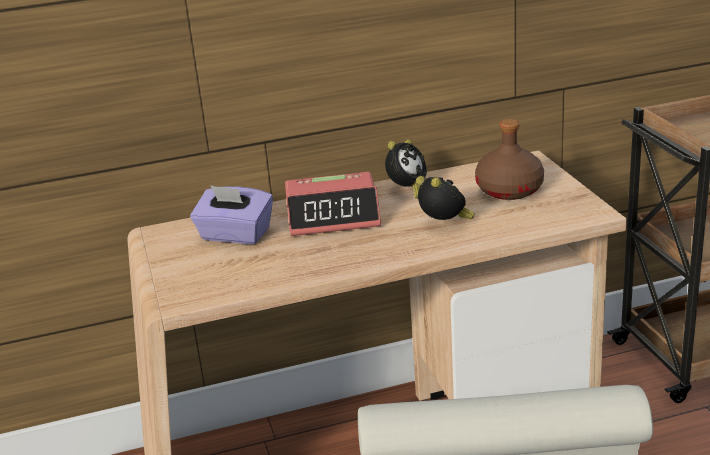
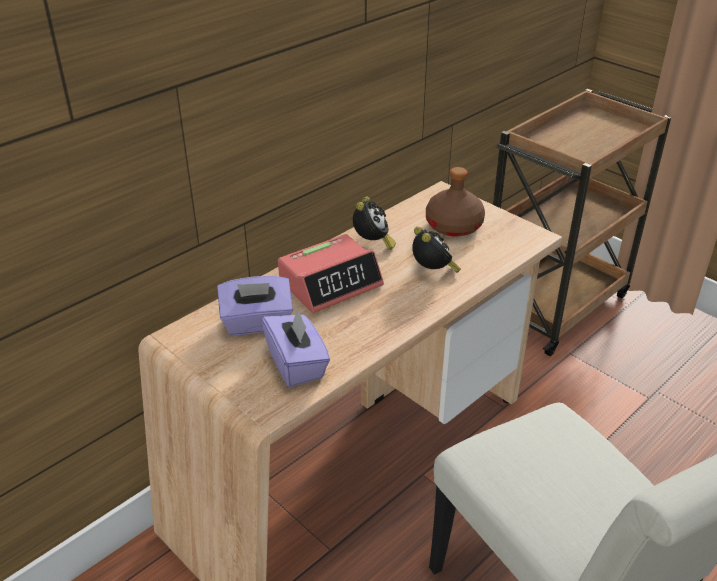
camera: 30 degrees left, 10 degrees up
(237, 272) = (296, 364): none -> purple tissue box
(445, 225) = (433, 272): alarm clock -> alarm clock turned 45 degrees clockwise

